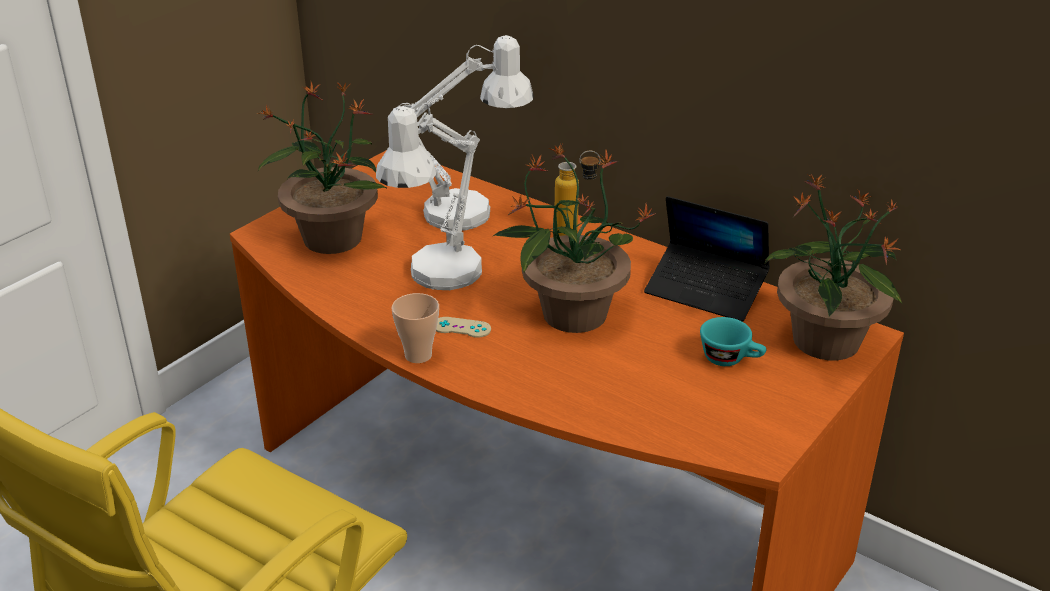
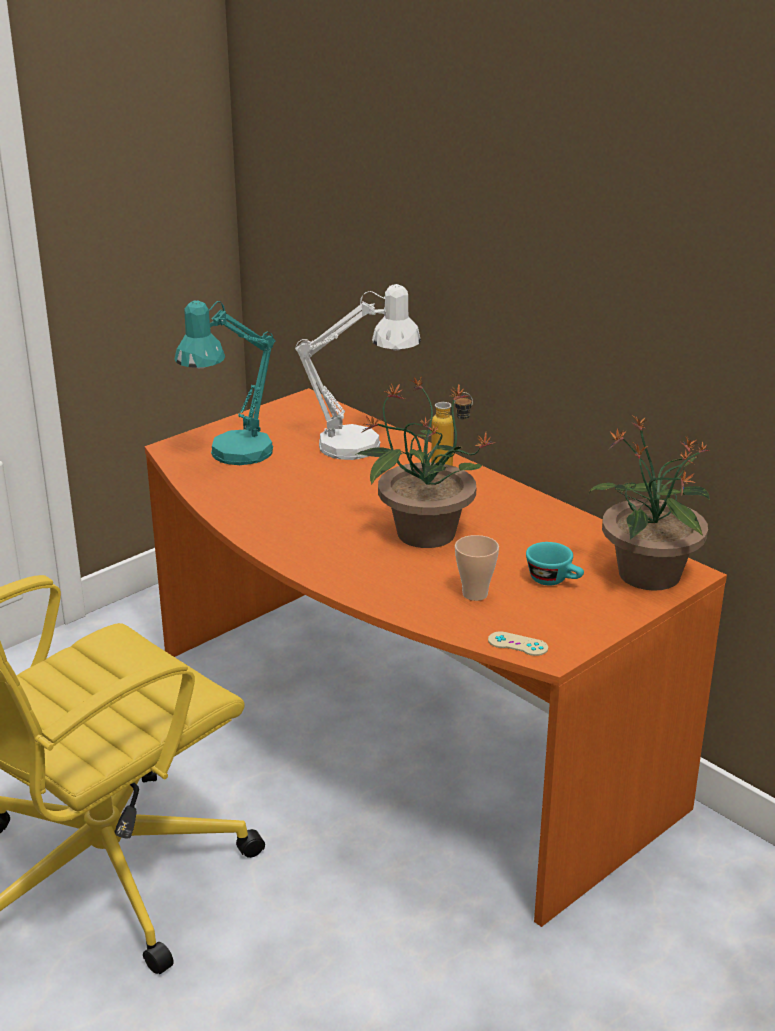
camera: 10 degrees right, 5 degrees down
(332, 237) = (232, 456): potted plant -> turquoise table lamp
(418, 355) = (277, 552): cup -> cup (475, 594)
(436, 278) = (313, 495): white table lamp -> none
(461, 327) = (322, 535): beige game controller -> beige game controller (517, 644)
(705, 291) = (553, 525): laptop -> none

